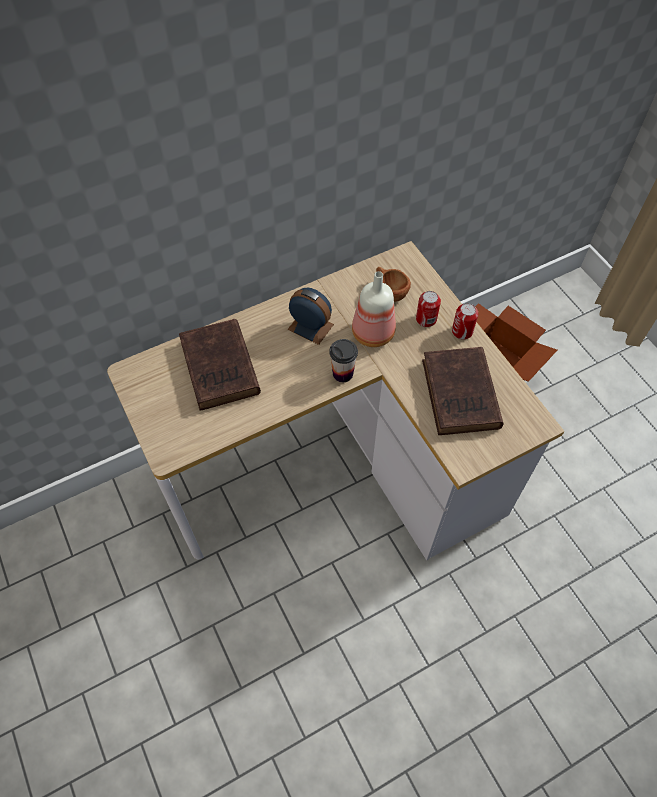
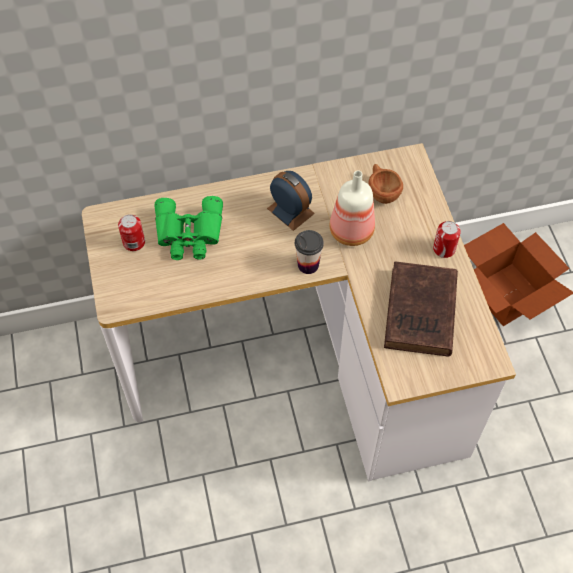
camera: 15 degrees right, 0 degrees up
(220, 369) = (189, 234): brown book -> green binoculars
(426, 319) = (410, 228): can -> can (134, 242)

